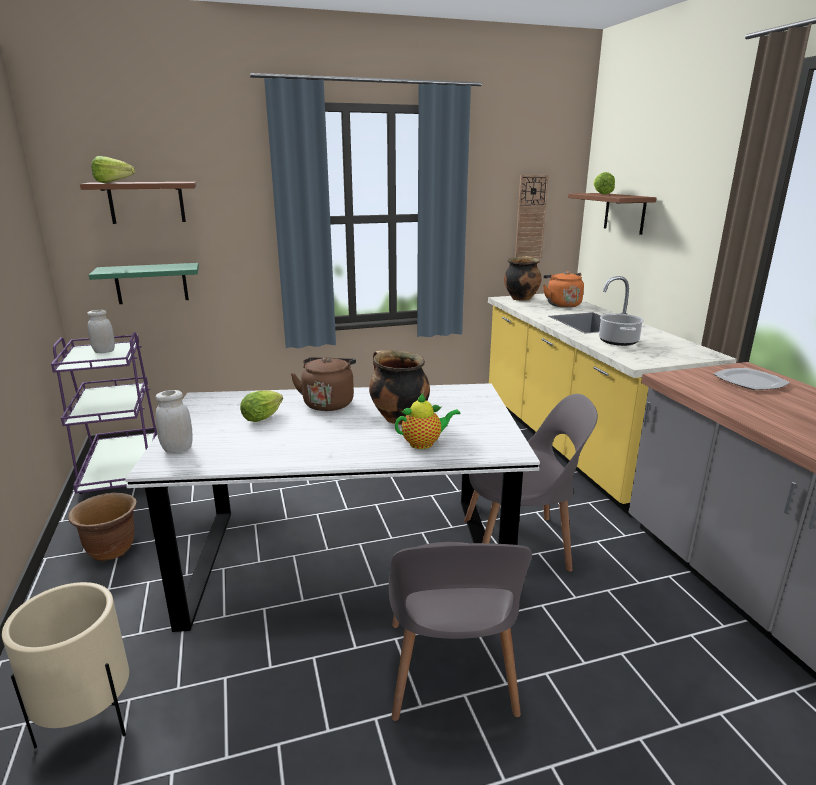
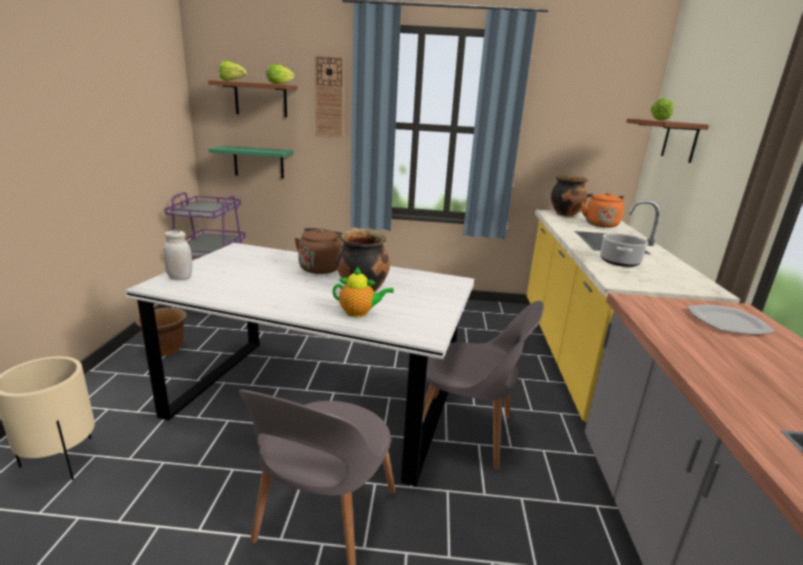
camera: 20 degrees right, 0 degrees up
(104, 351) = (210, 207): white jar -> none
(264, 417) = (263, 268): lettuce -> lettuce (281, 84)
(530, 217) = (589, 140): wall clock -> wall clock (329, 97)

